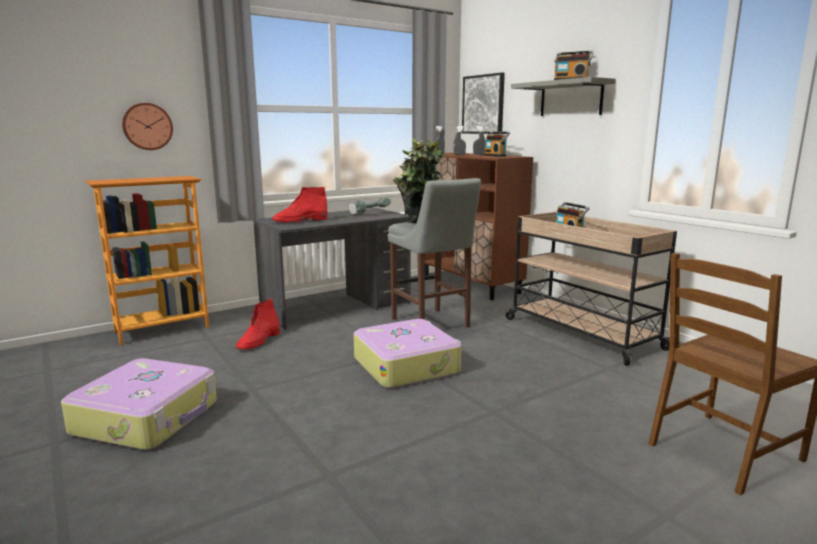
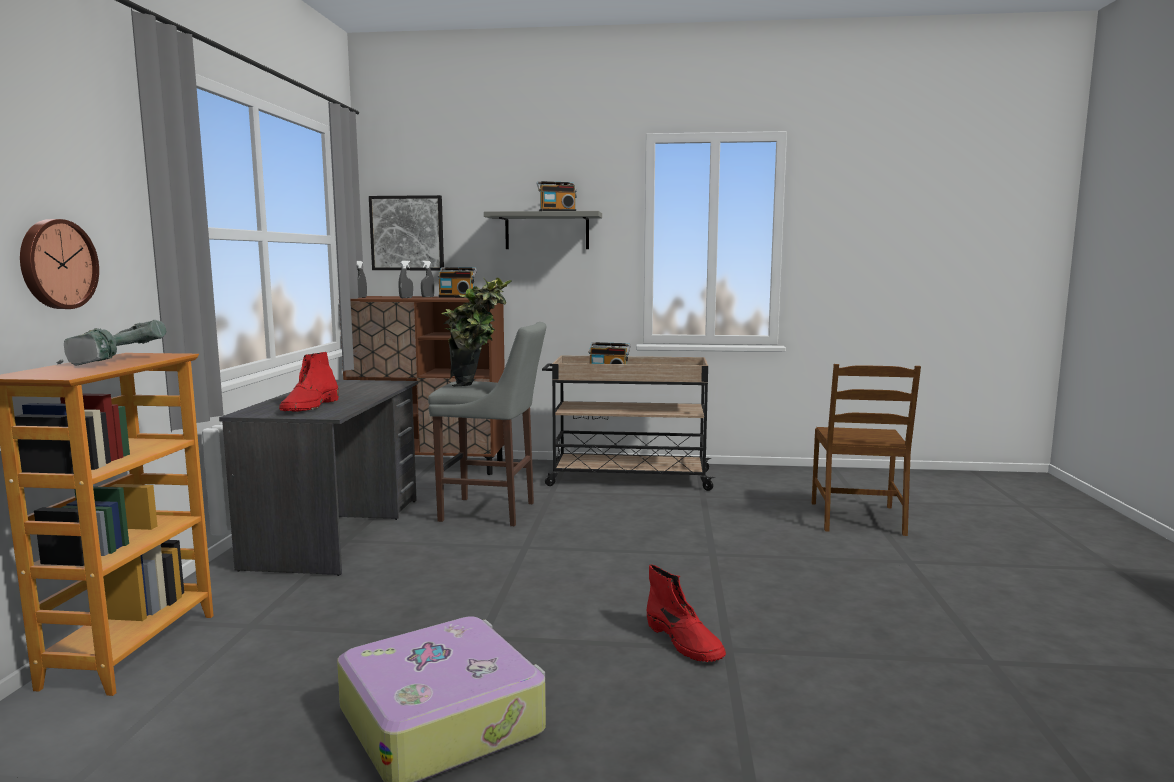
camera: 50 degrees left, 5 degrees down
(259, 341) = (342, 598): red boot -> red boot (684, 642)
(369, 214) = (356, 386): power drill -> power drill (113, 361)
(406, 365) = (566, 552): suitcase -> none

